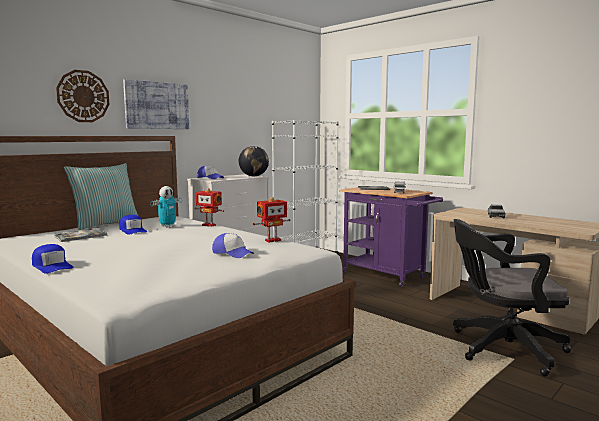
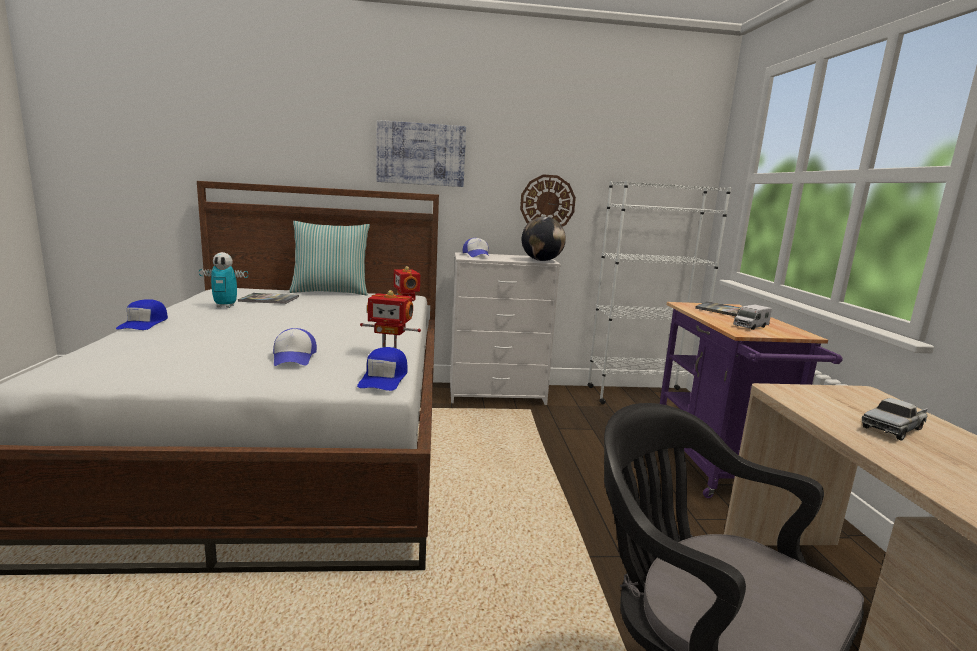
camera: 40 degrees right, 5 degrees up
(83, 96) = (327, 141): wall clock -> wall clock (547, 203)
(132, 230) = (322, 304): blue cap -> blue cap (384, 378)
(167, 226) = (365, 307): toy robot -> toy robot (225, 306)

